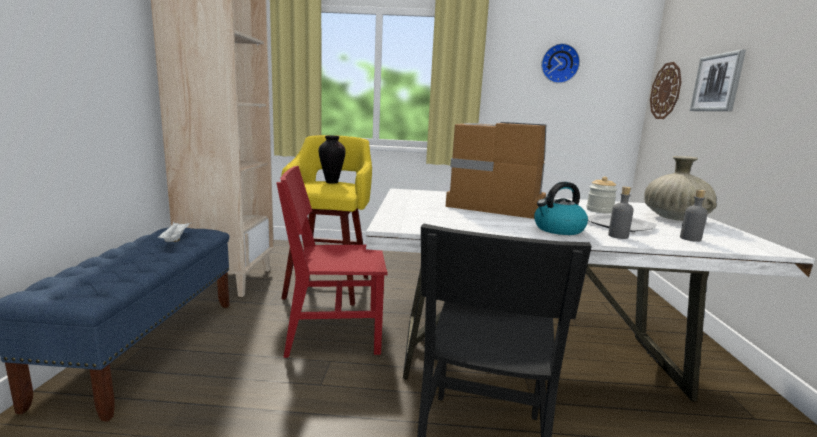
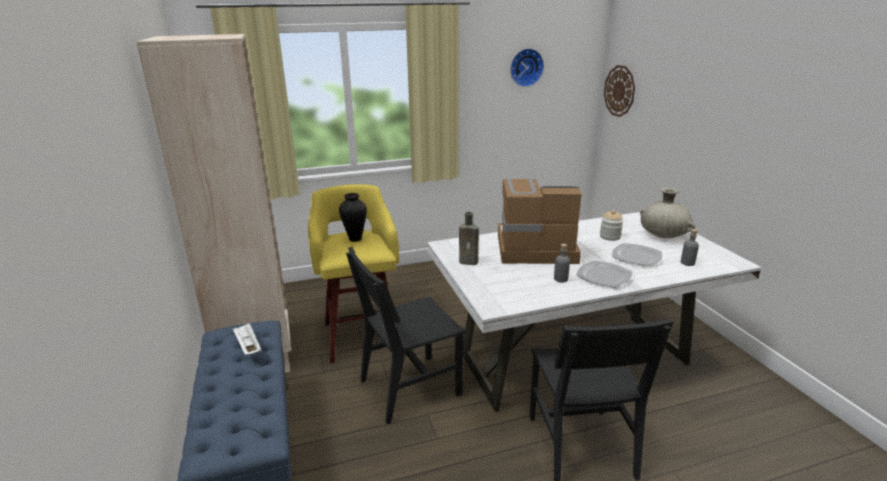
camera: 20 degrees left, 10 degrees up
(334, 334) = (409, 387): red chair -> black chair
(412, 201) = (470, 262): none -> brown bottle
(558, 229) = (604, 276): kettle -> plate
(618, 236) = (645, 273): grey bottle -> grey bottle (560, 279)
(717, 83) = (669, 99): picture -> none

